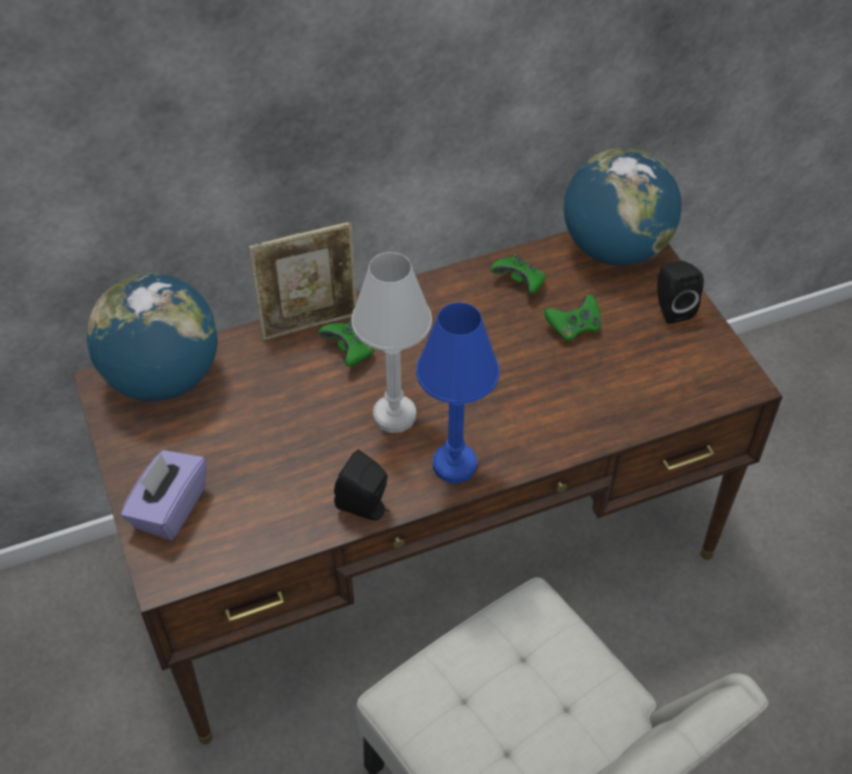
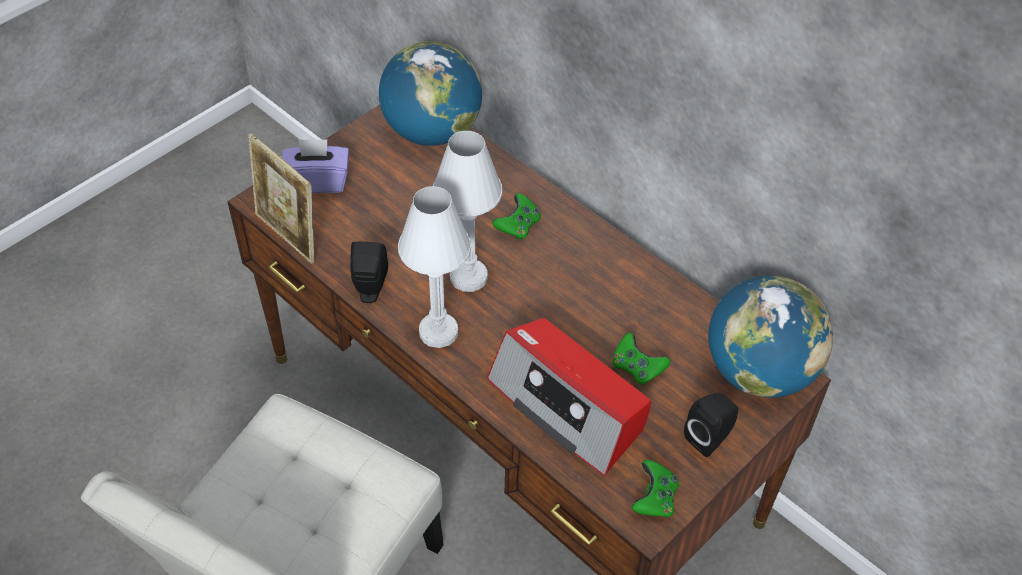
camera: 65 degrees right, 0 degrees up
(310, 323) = (534, 192): picture frame -> picture frame (288, 236)
(454, 465) = (438, 332): blue table lamp -> white table lamp
(520, 283) = (666, 313): green game controller -> green game controller (654, 499)
(594, 393) = (568, 406): none -> radio

